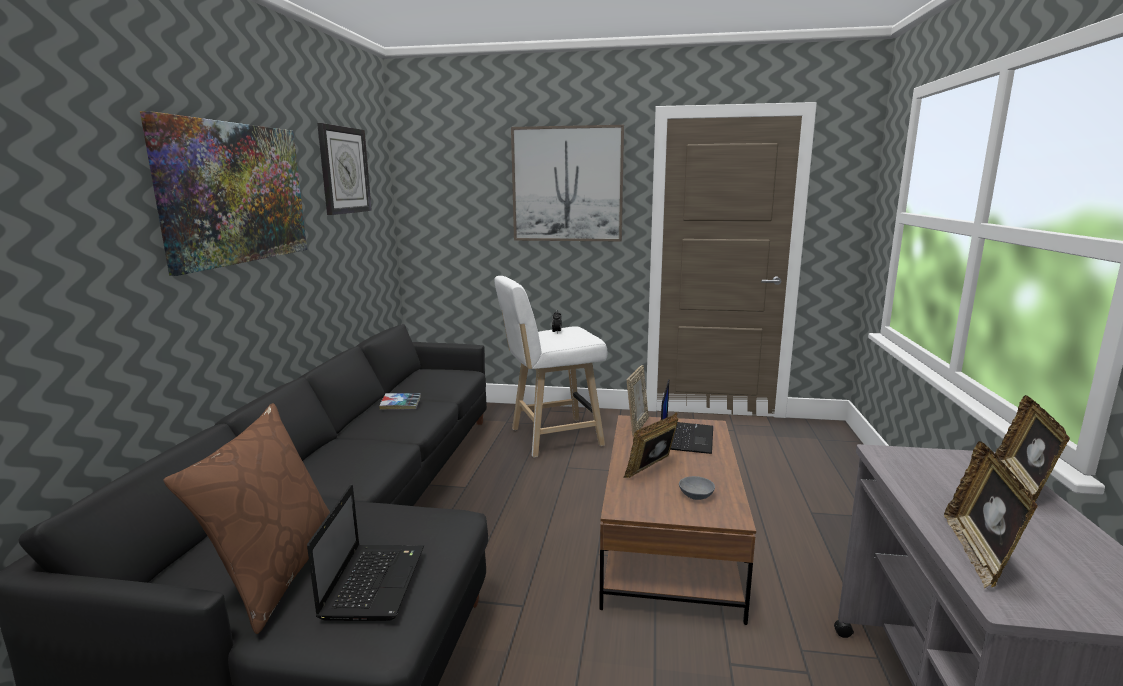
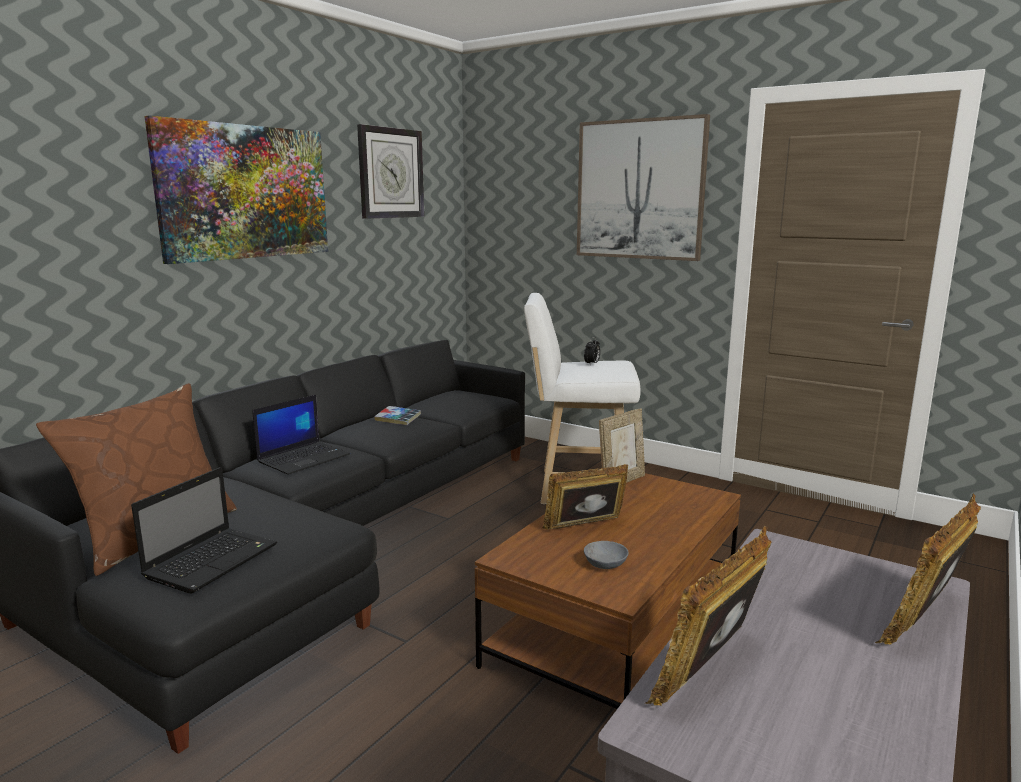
camera: 25 degrees right, 0 degrees up
(685, 437) = (666, 503): laptop -> laptop (304, 458)

